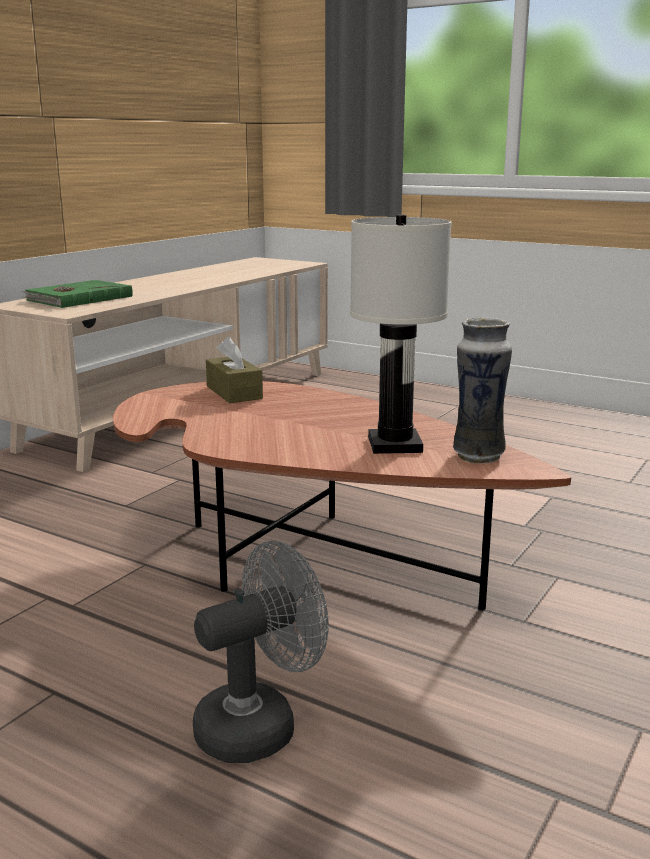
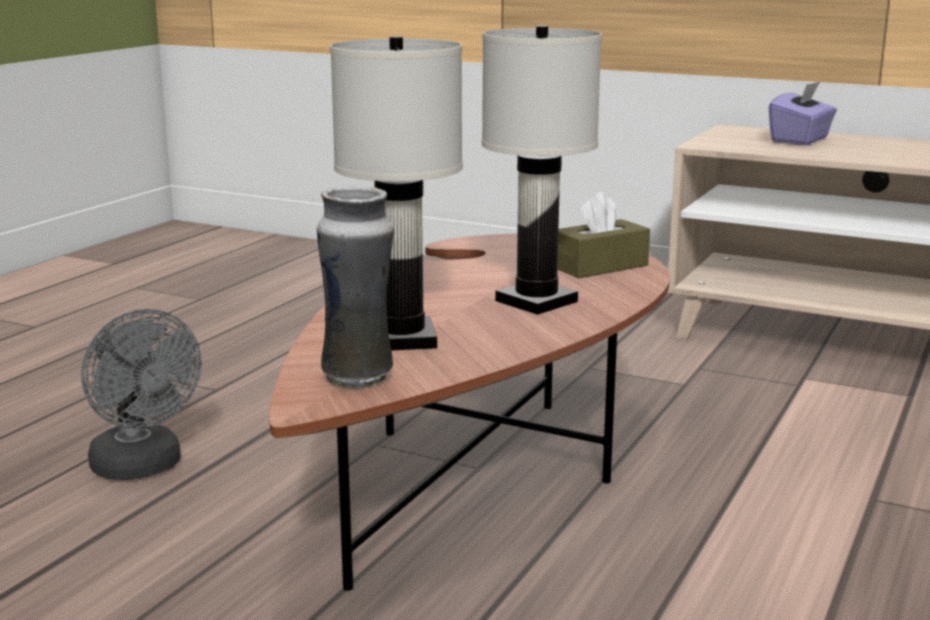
camera: 85 degrees right, 0 degrees up
(78, 298) = (800, 140): green book -> purple tissue box
(315, 410) = (537, 301): none -> white table lamp

